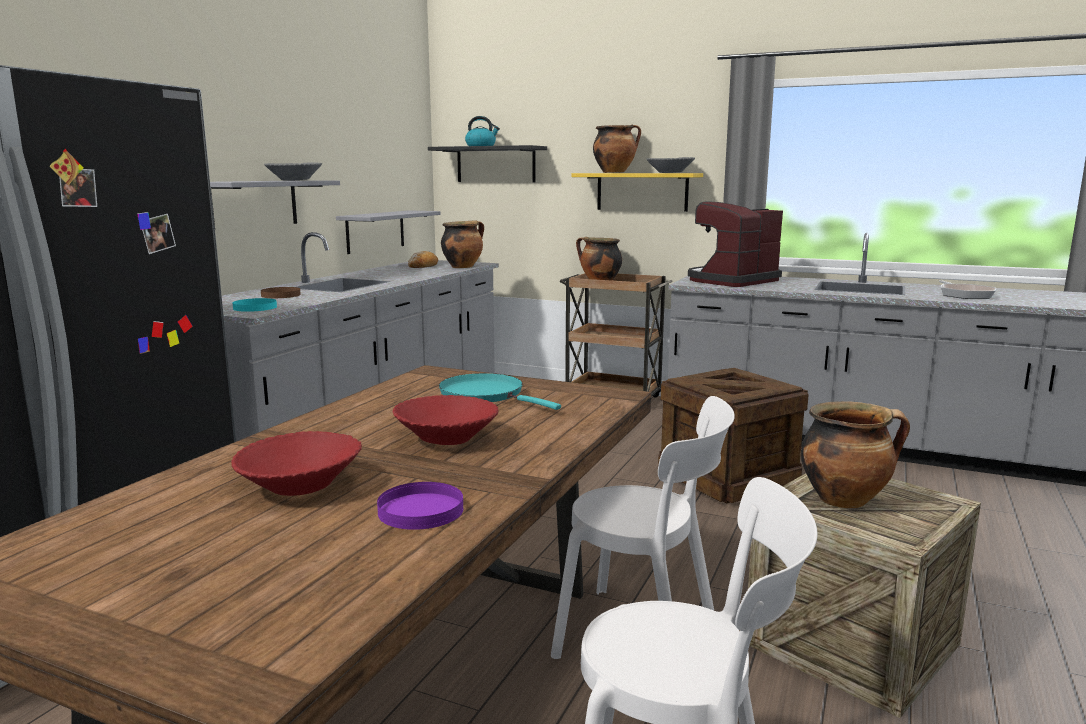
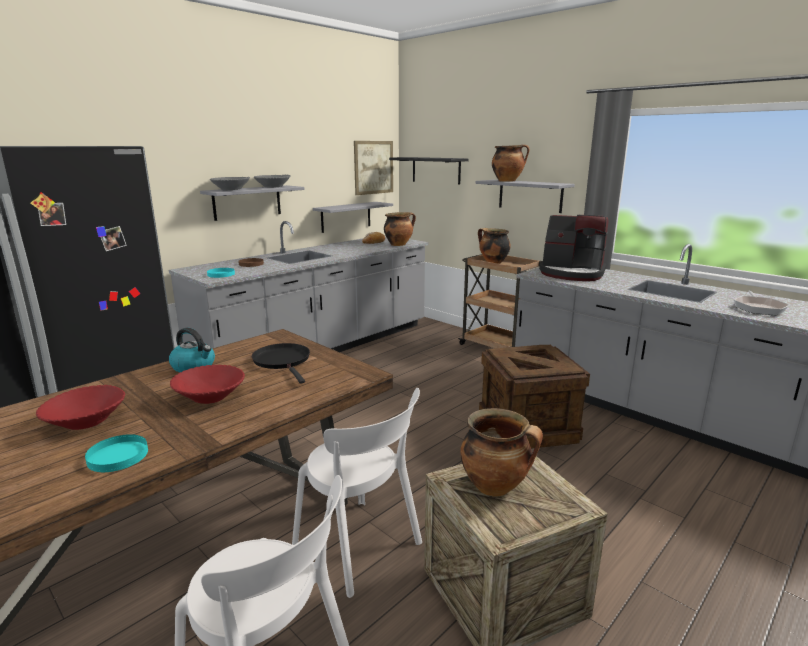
camera: 20 degrees right, 5 degrees up
(405, 161) = (373, 167): none -> picture
(421, 510) = (118, 456): purple plate -> turquoise plate
(481, 146) = (424, 157): kettle -> kettle (194, 366)
(486, 395) = (283, 361): turquoise frying pan -> black frying pan
(642, 192) = (530, 195): yellow shelf -> grey shelf
(670, 172) = (545, 183): grey bowl -> grey bowl (231, 190)
(731, 281) = (572, 273): coffee machine -> coffee machine turned 135 degrees counterclockwise

